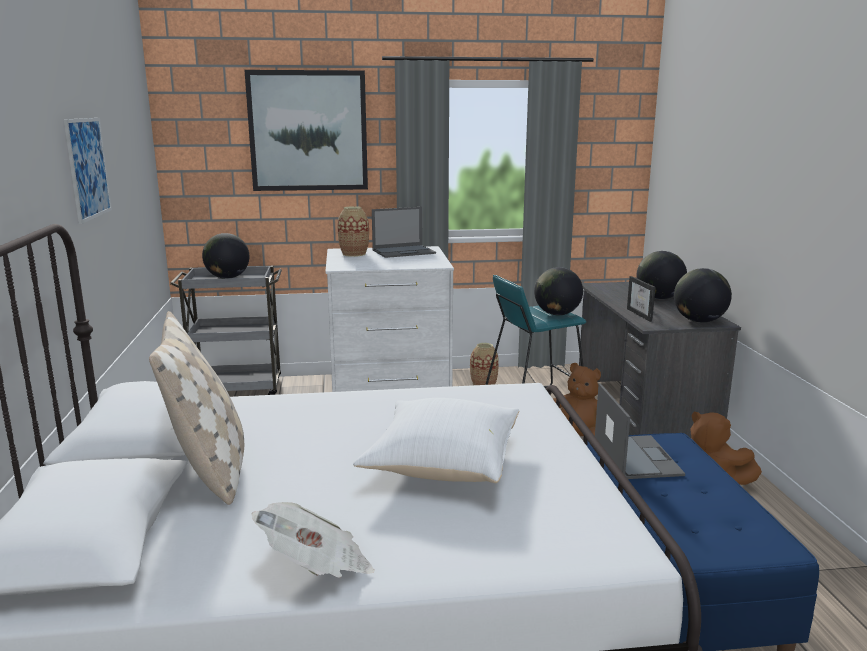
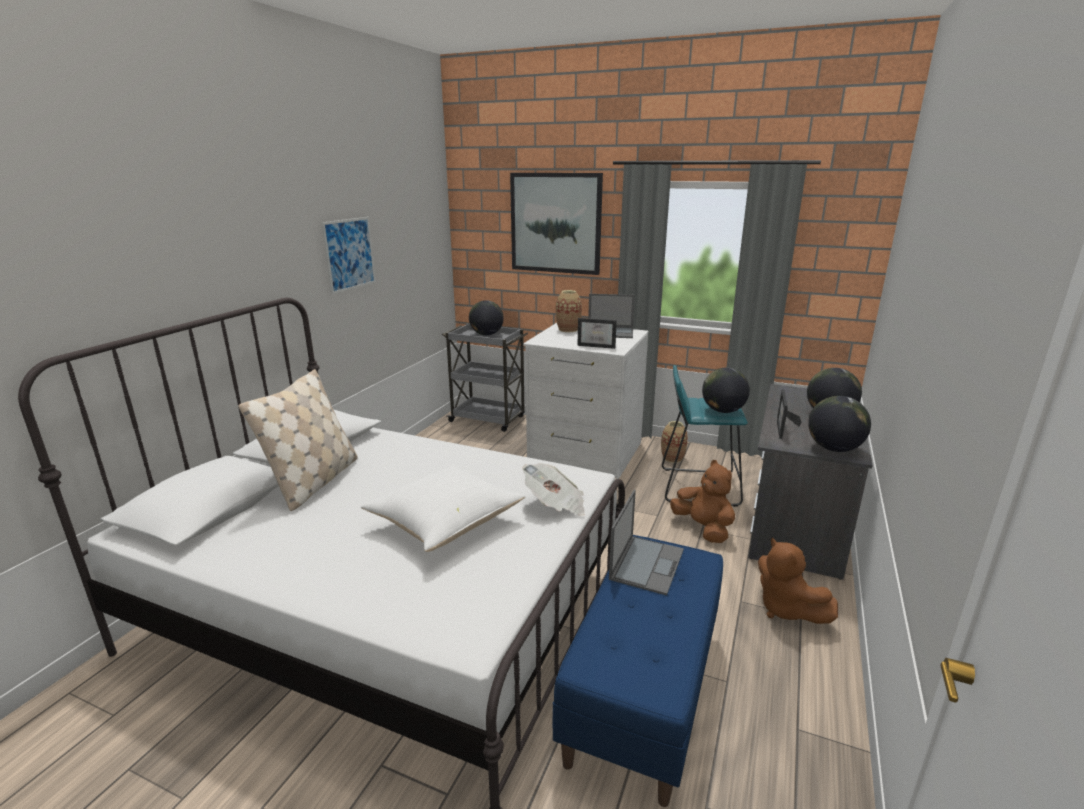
camera: 30 degrees right, 5 degrees up
(317, 567) = (281, 571): newspaper -> newspaper (555, 504)
(412, 263) = (597, 346): none -> picture frame

